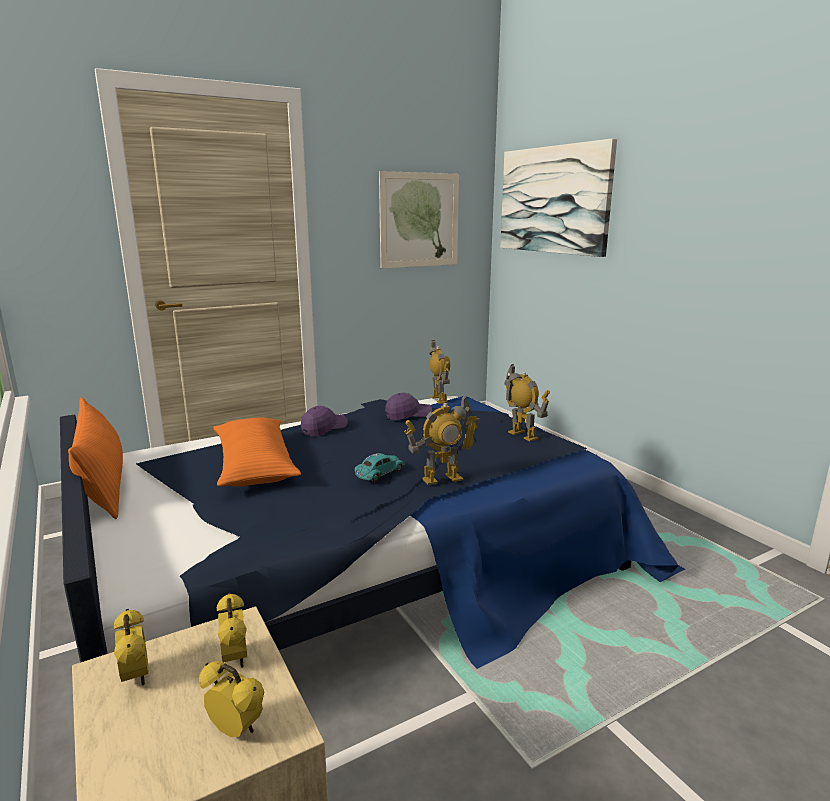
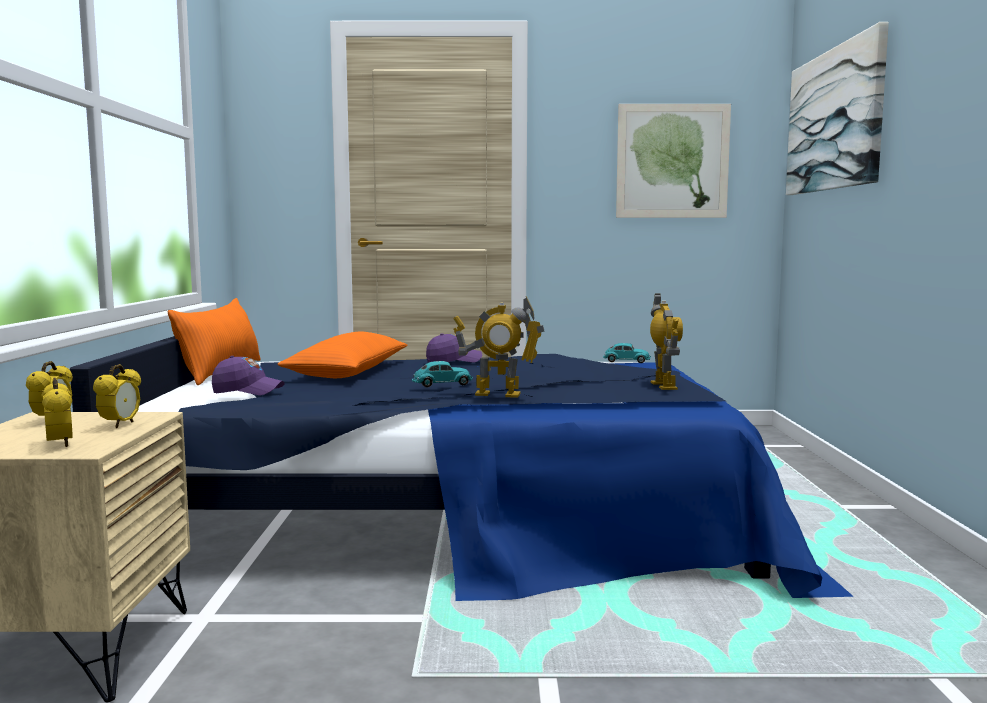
camera: 30 degrees right, 10 degrees down
(408, 415) = (557, 361): purple cap -> purple cap (248, 391)
(439, 399) = (626, 361): toy robot -> turquoise toy car

